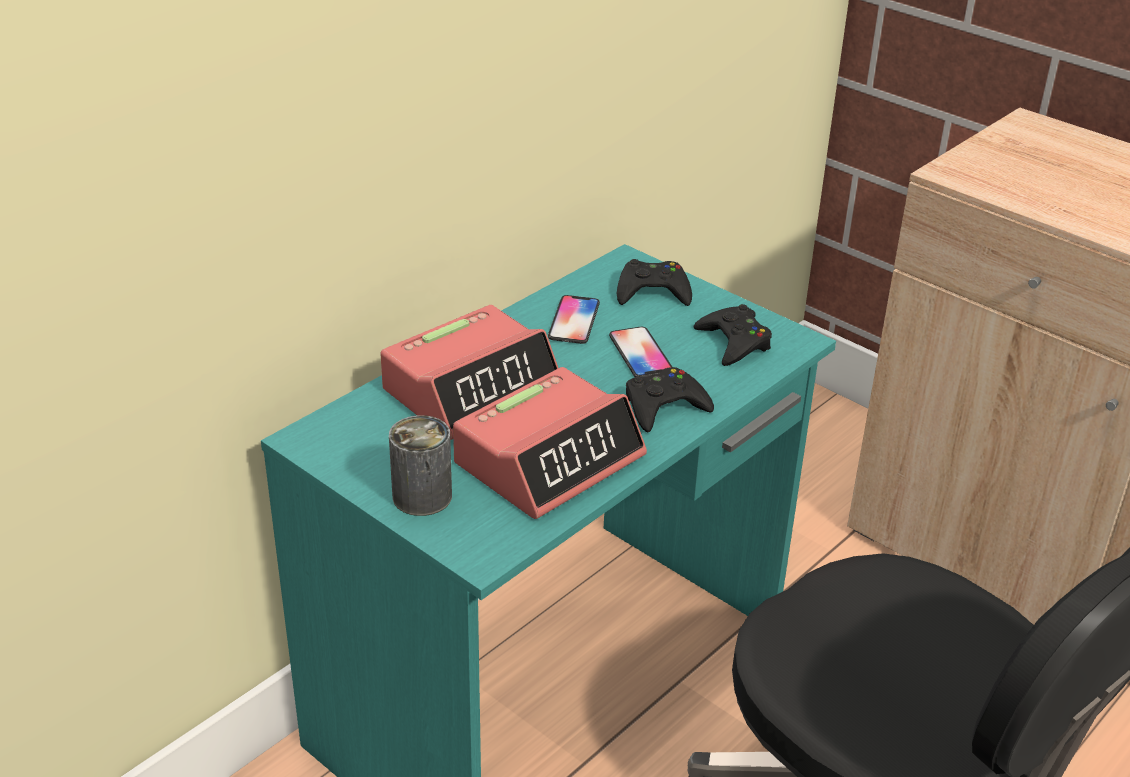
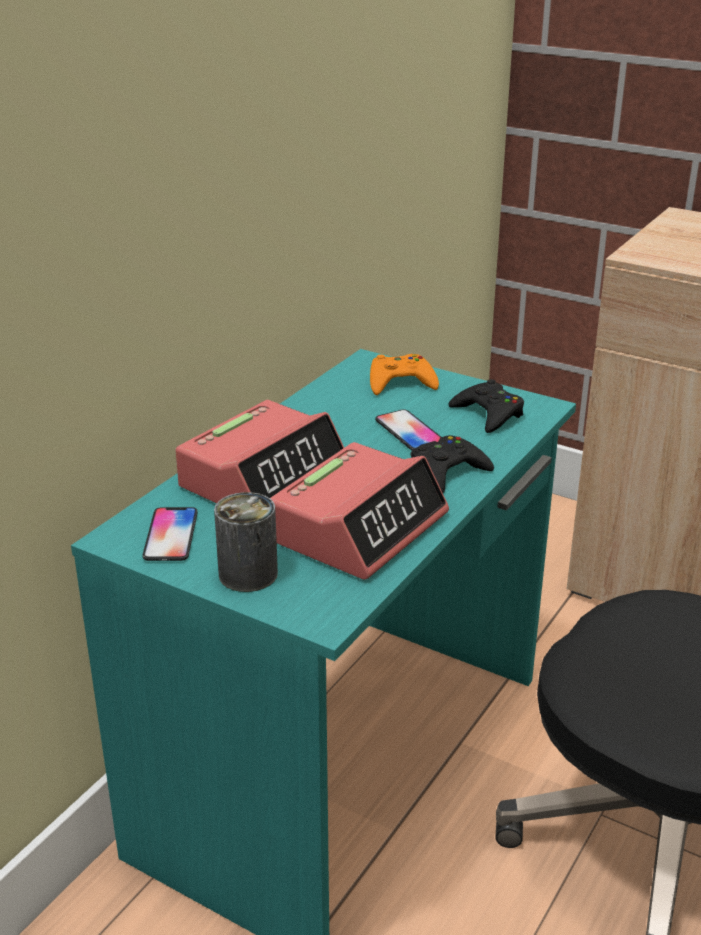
camera: 10 degrees left, 5 degrees down
(574, 321) = (338, 412): phone -> phone (171, 535)
(652, 292) = (400, 382): black game controller -> orange game controller

